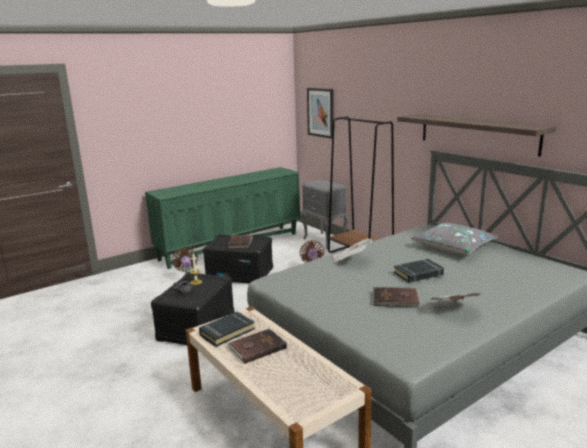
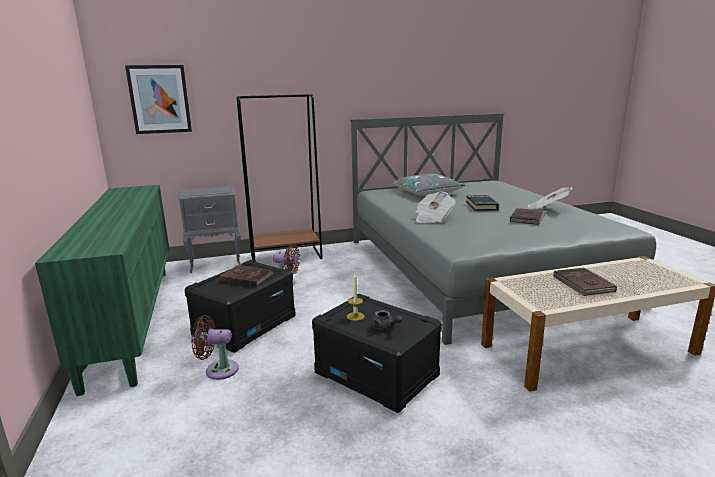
camera: 70 degrees left, 0 degrees up
(227, 332) = (547, 294): black book -> none
(477, 133) = (391, 96): shelf -> none

